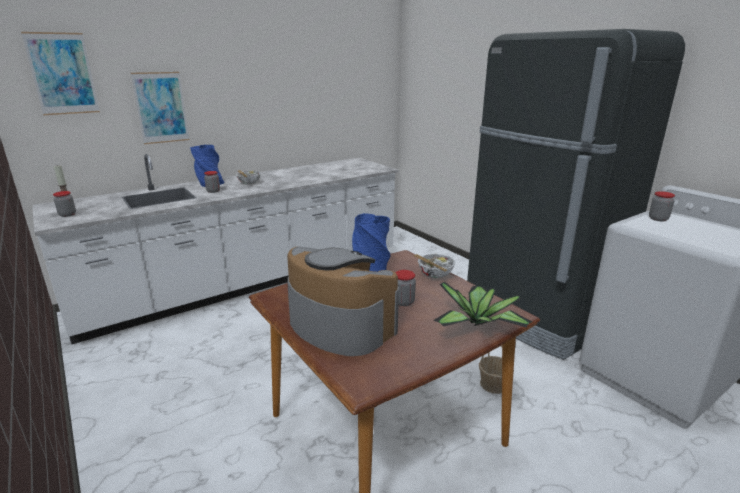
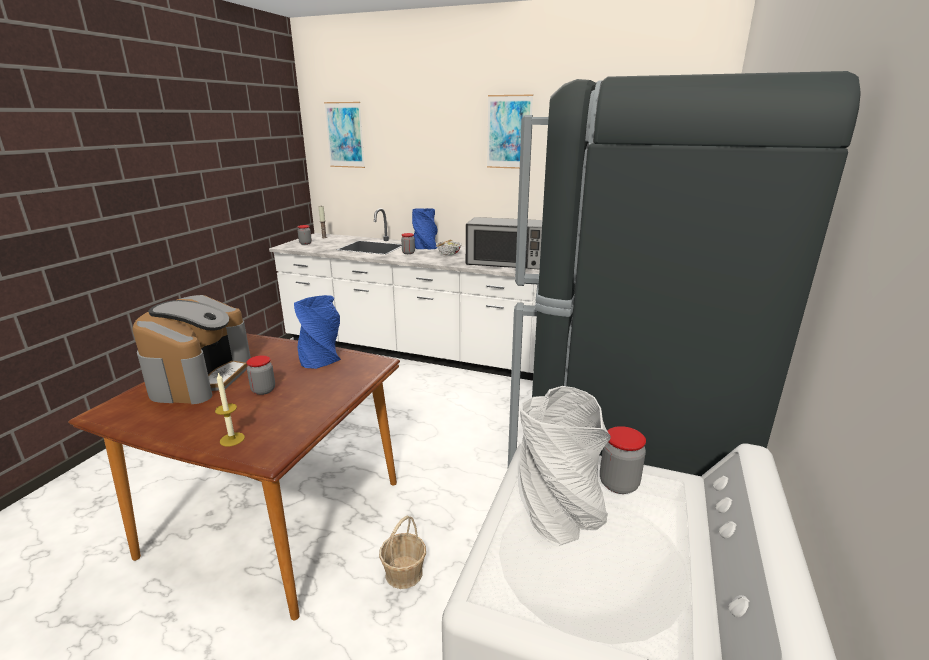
camera: 55 degrees right, 0 degrees up
(161, 108) = (409, 169): picture -> picture (509, 132)
(309, 177) = (506, 263): none -> microwave
(435, 275) = (342, 389): bowl -> none
(478, 324) = (232, 439): potted plant -> candle
(680, 232) = (558, 515): none -> grey vase

